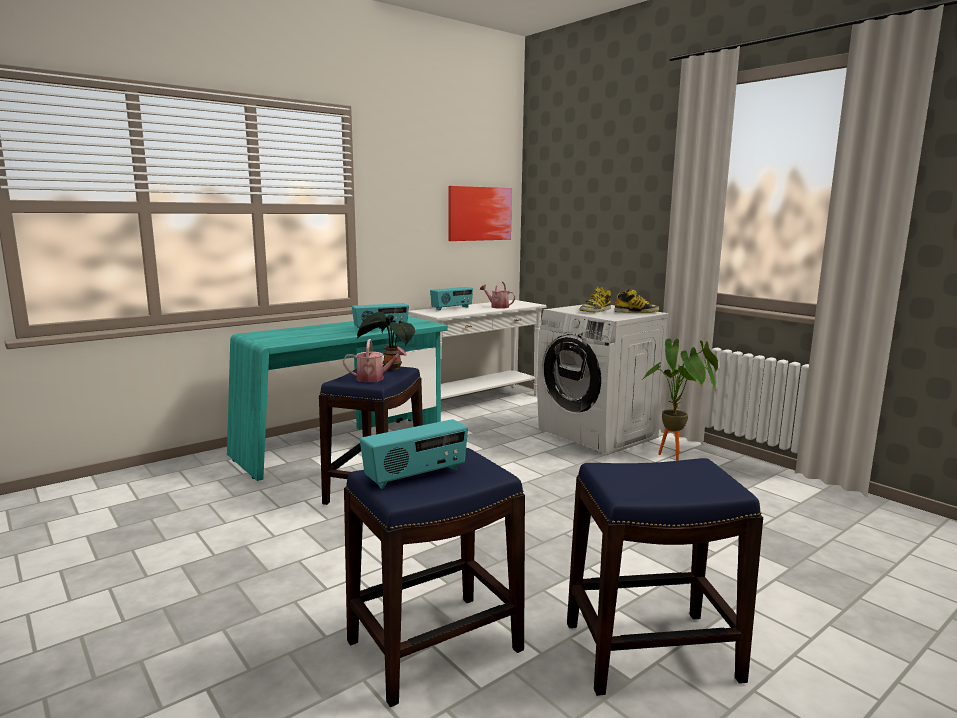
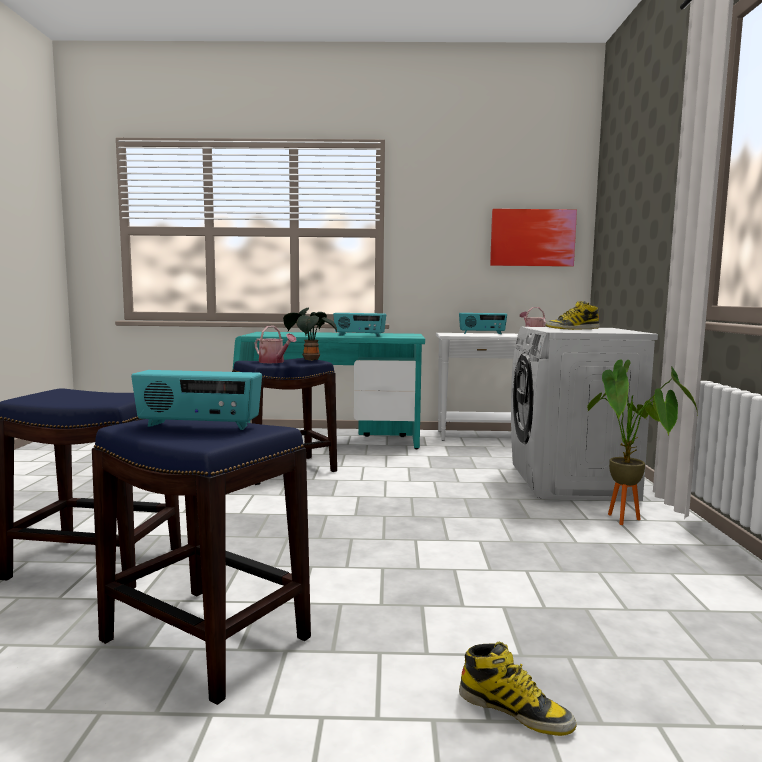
camera: 40 degrees right, 5 degrees down
(416, 476) = (72, 394): radio -> radio (198, 426)
(636, 312) = (616, 331): boot -> boot (515, 710)

